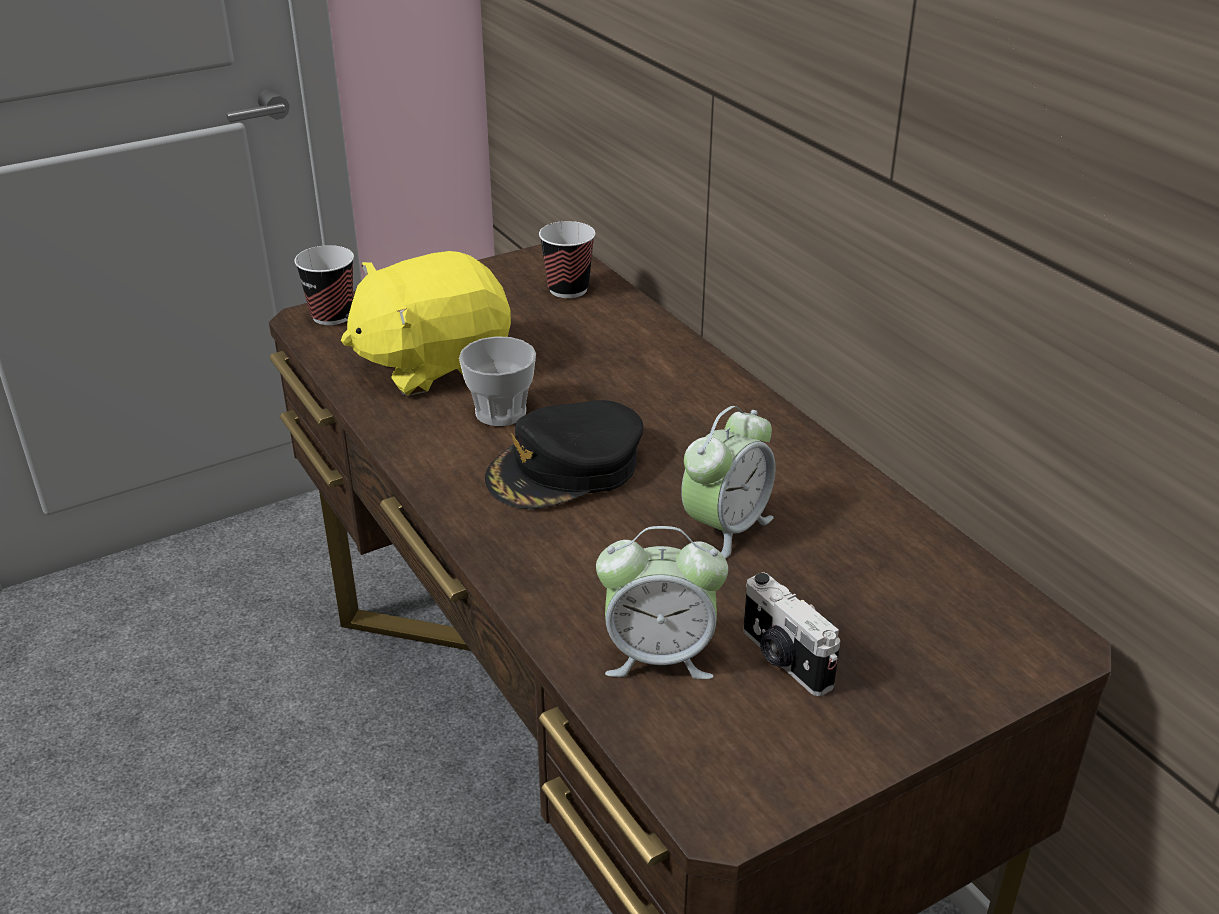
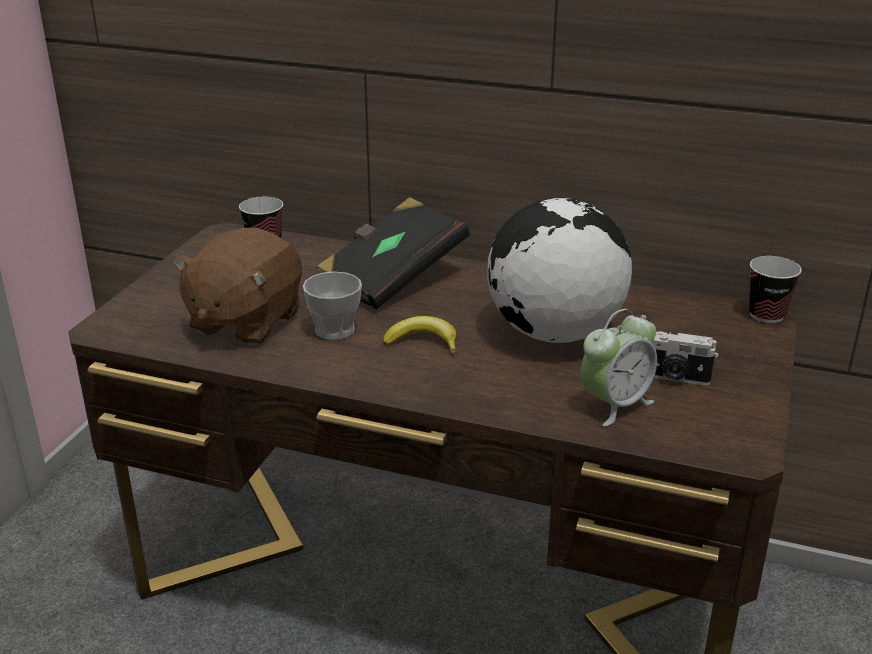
camera: 40 degrees left, 5 degrees down
(332, 316) = (118, 321): cup -> cup (766, 315)
(433, 364) = (244, 322): yellow plush toy -> brown plush toy
(566, 469) = (423, 342): black cap -> banana
(648, 376) = (392, 277): none -> black book
(725, 528) = (554, 333): alarm clock -> globe

